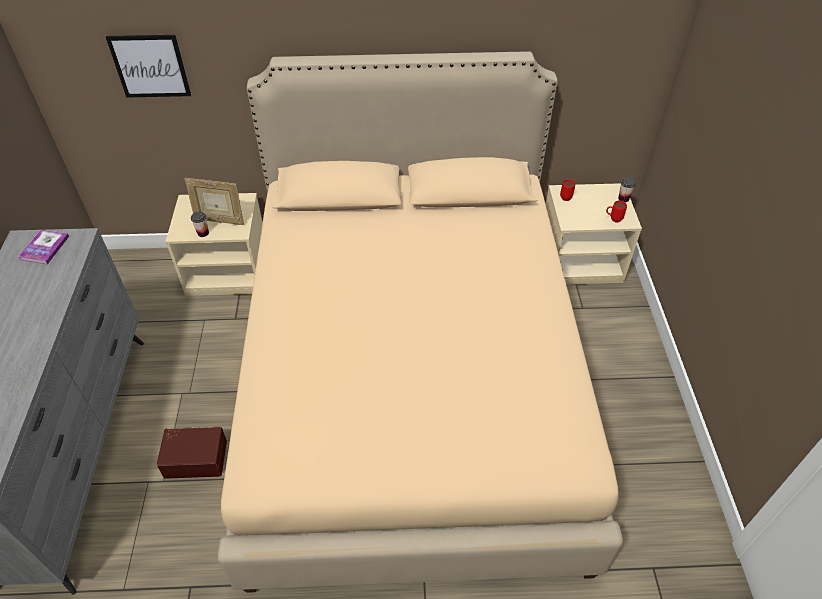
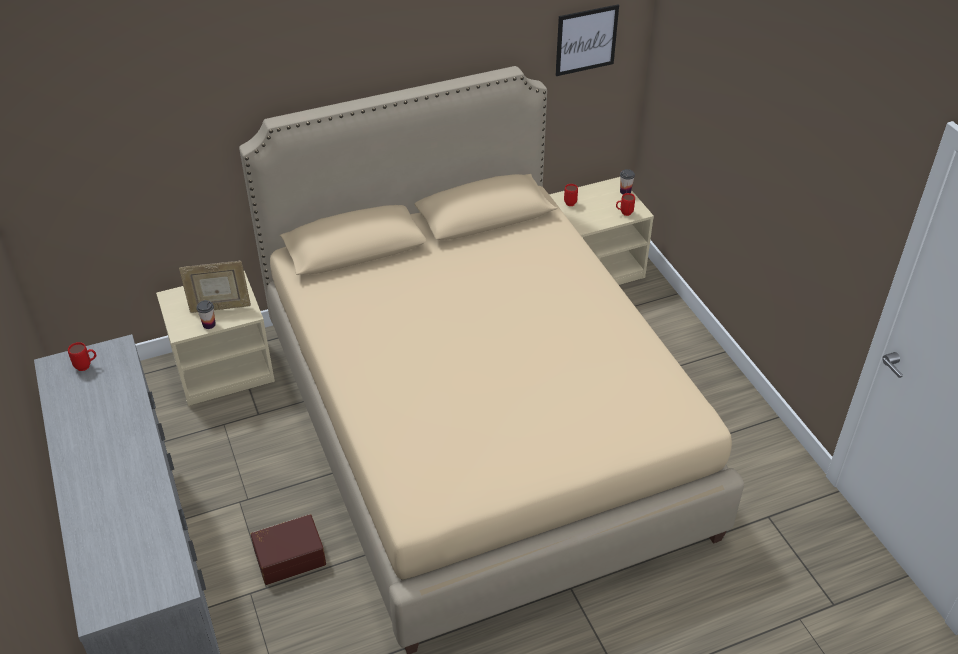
camera: 20 degrees left, 5 degrees down
(44, 248) = (87, 366): book -> red mug
(150, 66) = (130, 154): picture -> picture (586, 40)

